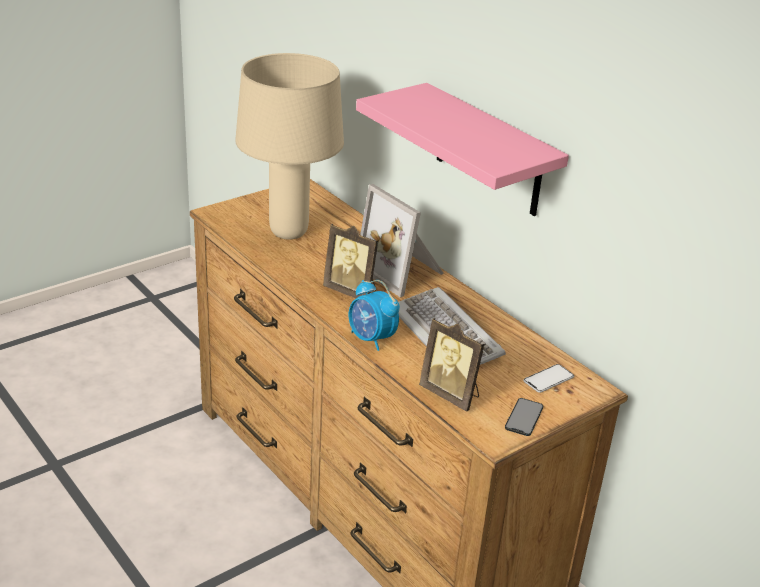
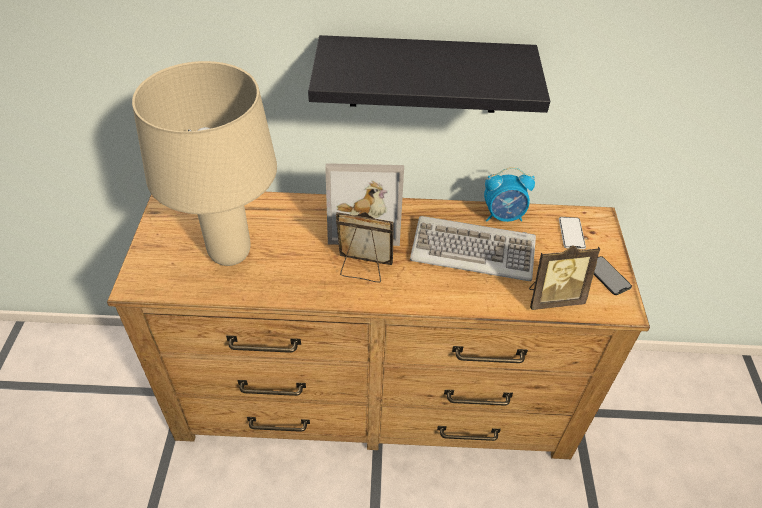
camera: 50 degrees left, 15 degrees up
(352, 291) = (363, 269): picture frame -> picture frame turned 150 degrees counterclockwise
(371, 339) = (442, 299): alarm clock -> alarm clock (503, 216)
(489, 151) = (424, 75): pink shelf -> black shelf

